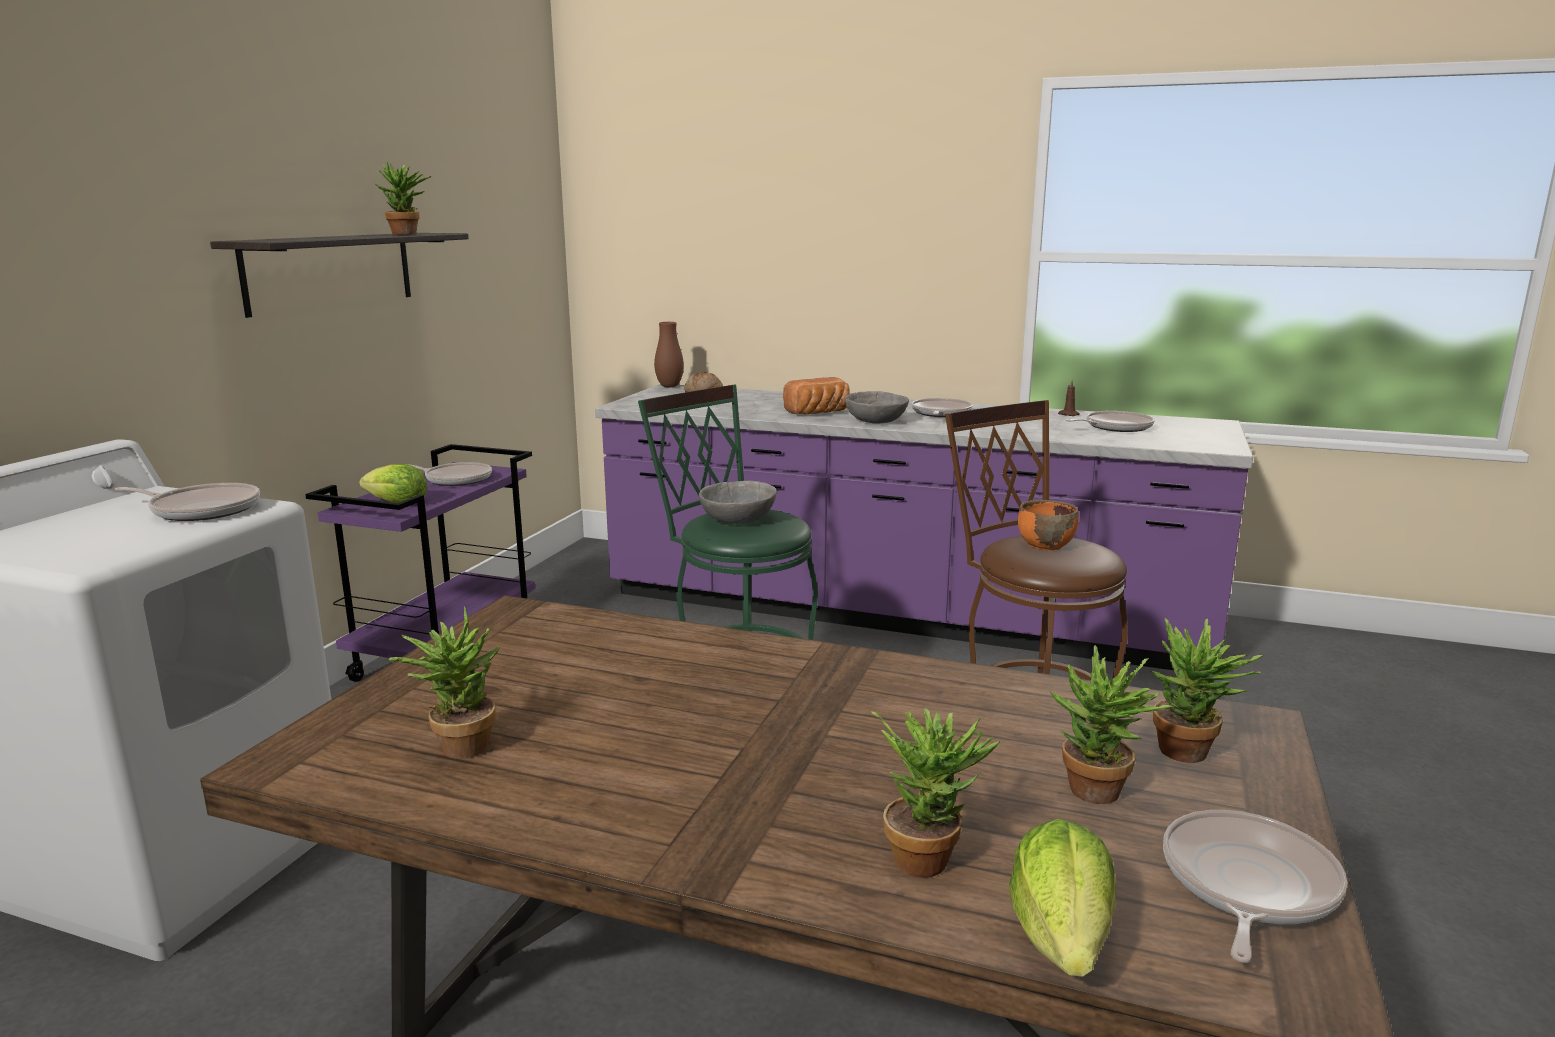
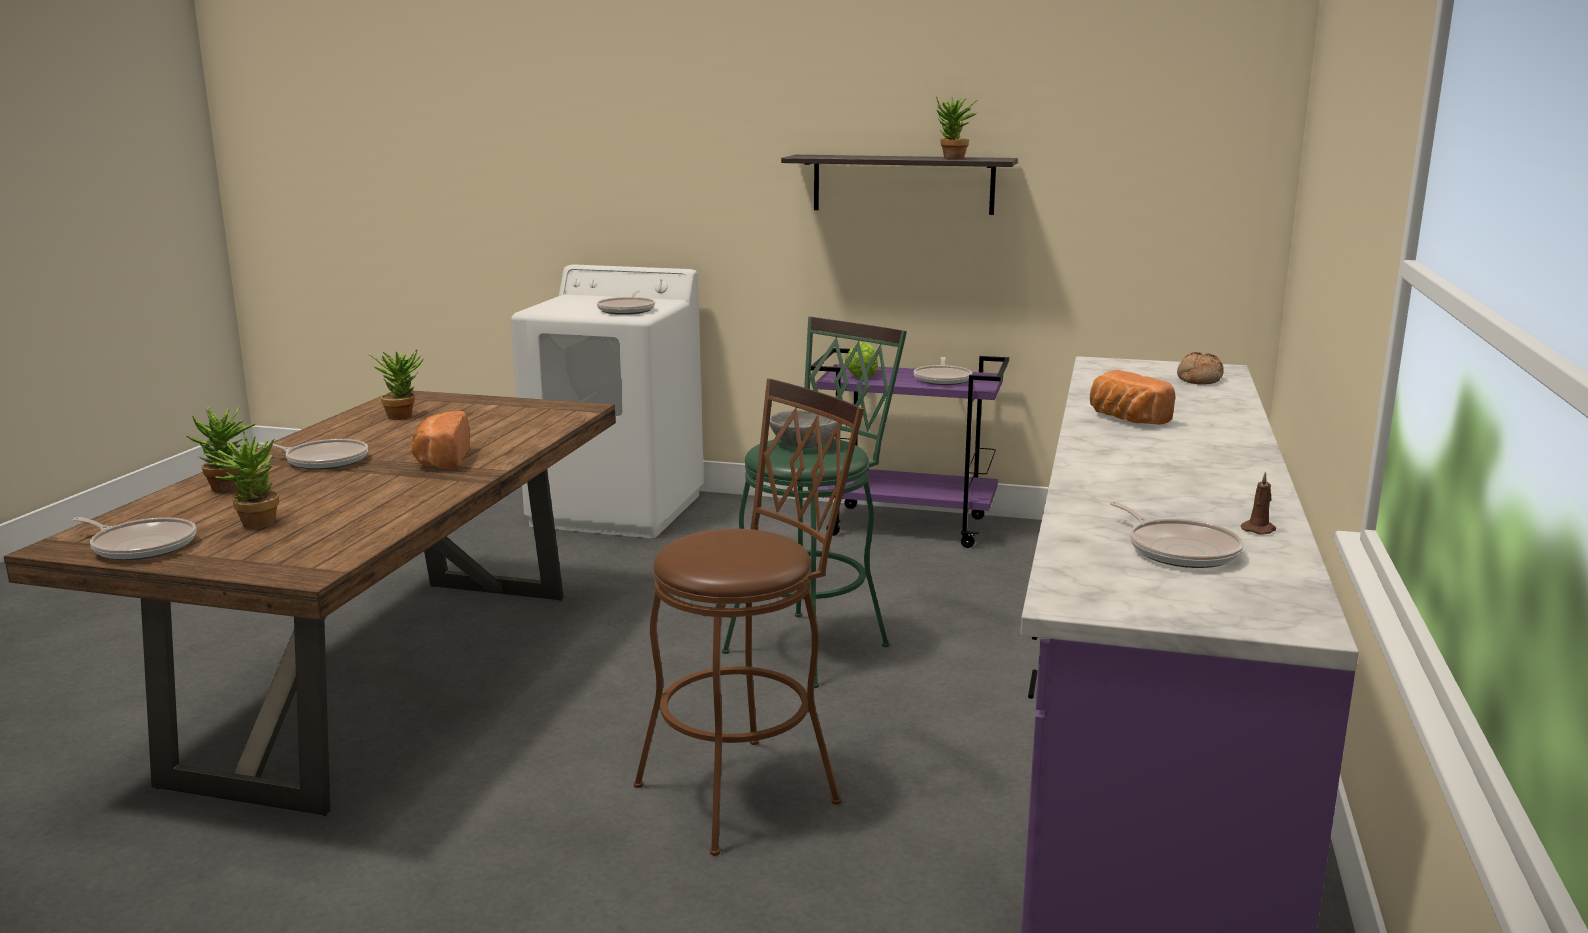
camera: 85 degrees right, 0 degrees up
(669, 386) = (1229, 368): brown vase -> none
(767, 686) = (441, 460): none -> bread
(876, 421) = (1102, 439): grey bowl -> none
(940, 413) = (1184, 465): frying pan -> frying pan (323, 460)
(1045, 545) = (742, 543): orange bowl -> none
(1062, 938) = (144, 509): lettuce -> none
(1191, 755) = (278, 550): potted plant -> none

